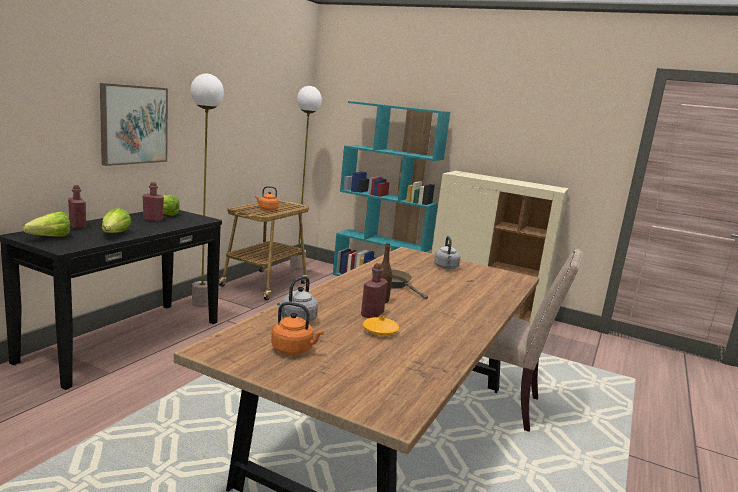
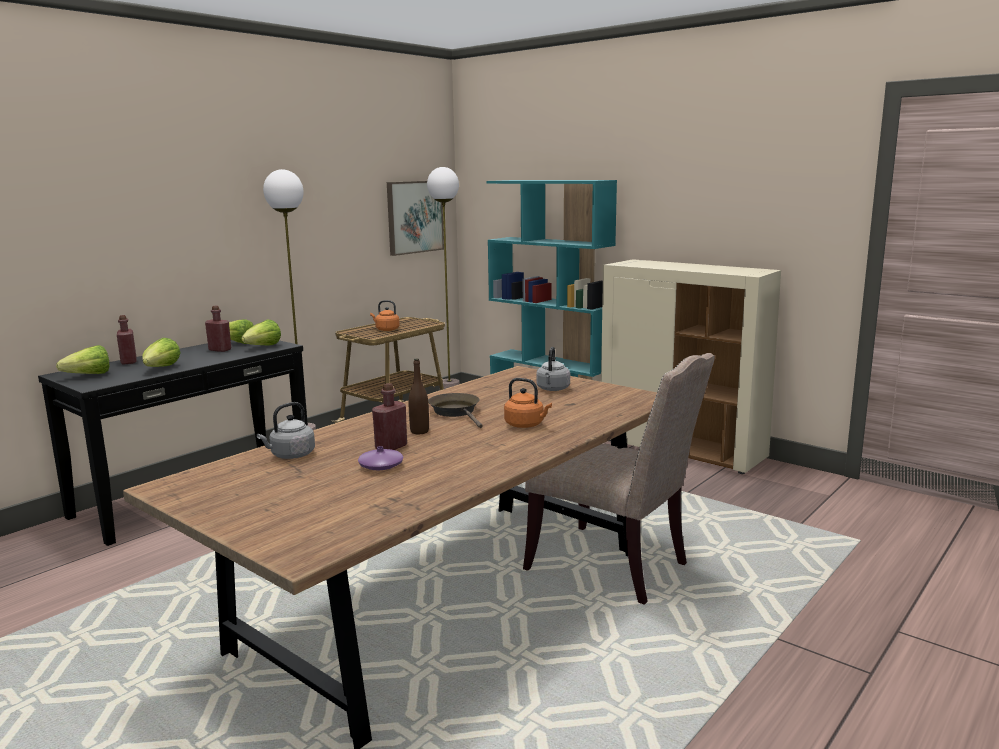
camera: 15 degrees right, 0 degrees up
(134, 124) = (196, 240): picture -> picture (414, 217)
(189, 219) = (263, 347): none -> lettuce
(294, 350) = (256, 486): orange kettle -> orange kettle (526, 425)
(380, 331) = (381, 466): orange vase -> purple vase

